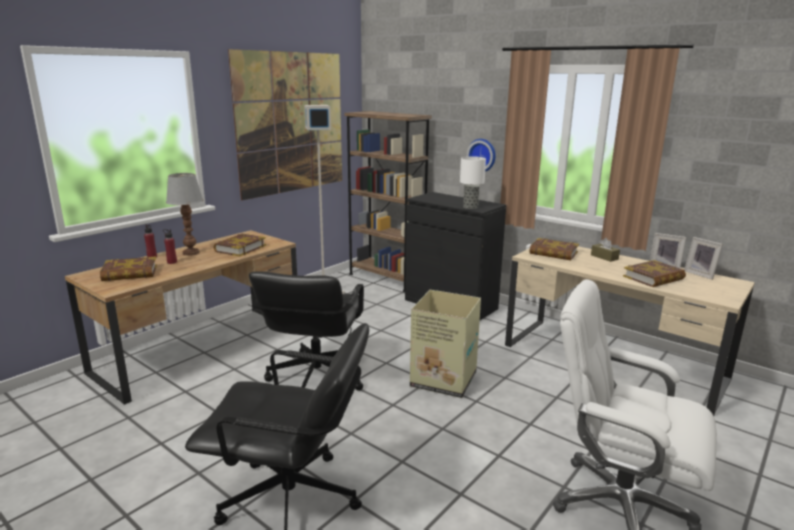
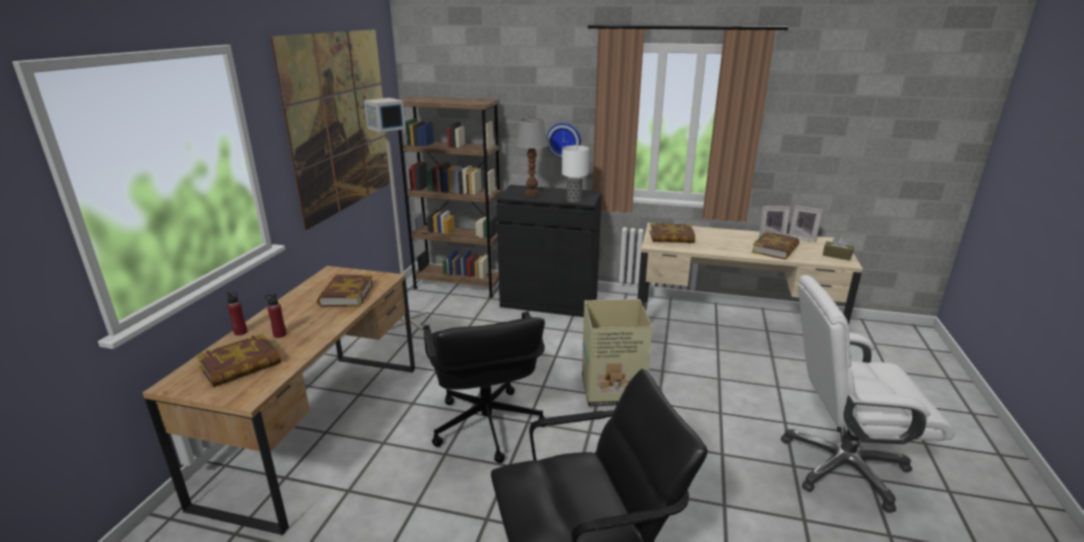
camera: 25 degrees left, 5 degrees up
(191, 253) = (289, 315): table lamp -> table lamp (532, 194)
(604, 257) = (715, 234): brown tissue box -> brown tissue box (837, 255)

